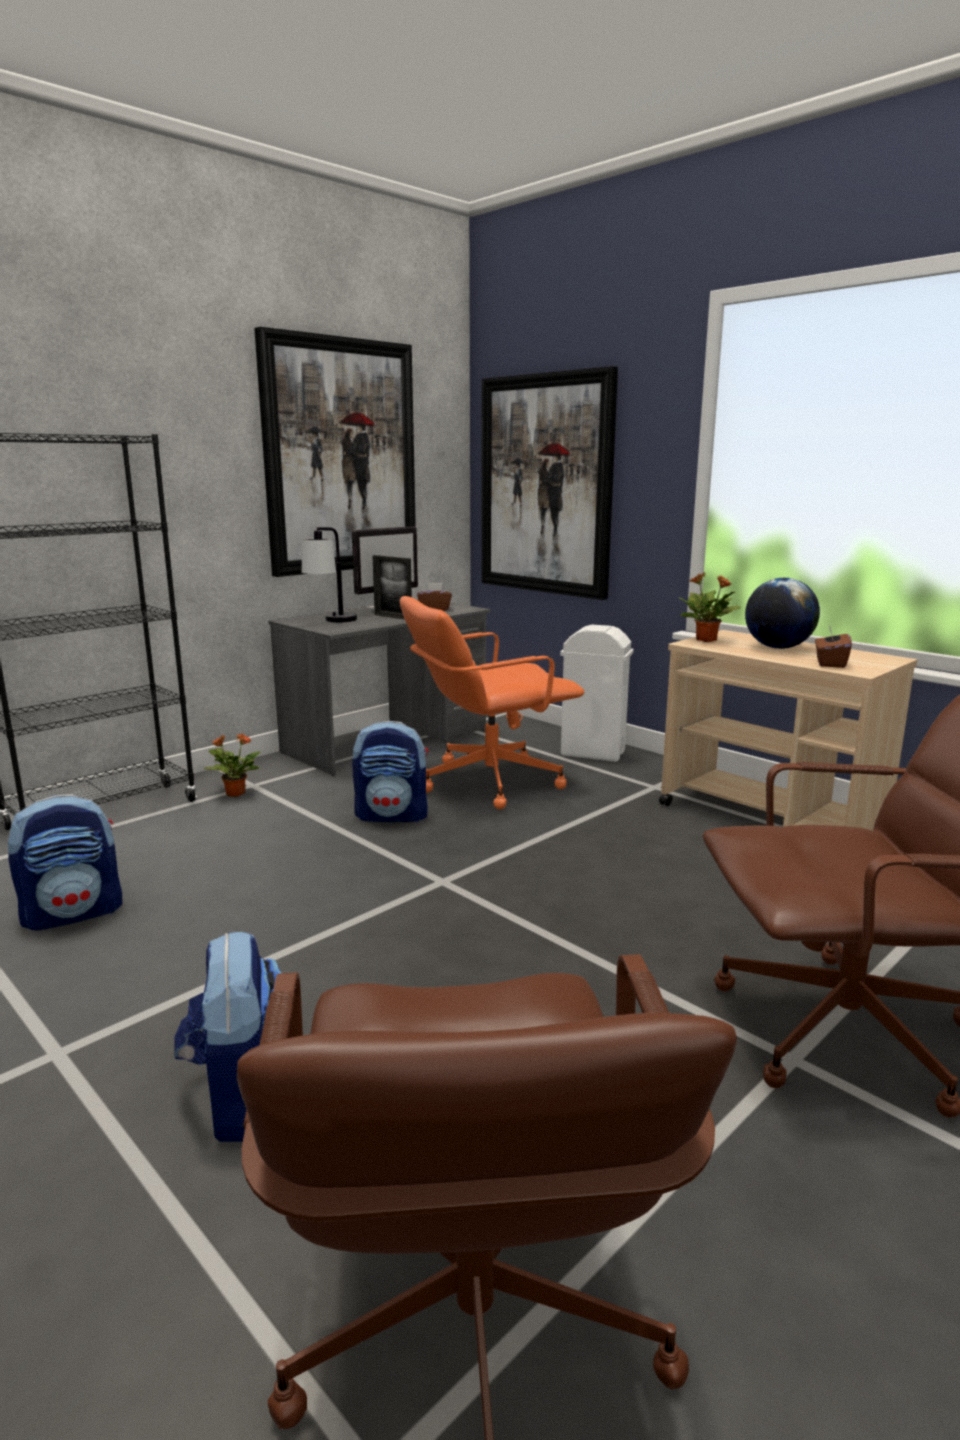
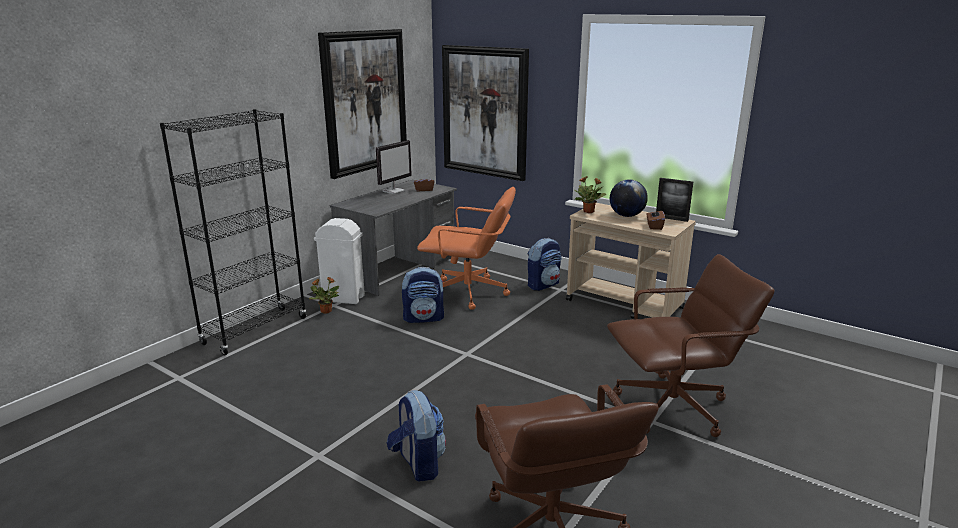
camera: 10 degrees left, 5 degrees up
(74, 913) = (279, 389): backpack -> backpack (543, 285)
(332, 622) = (369, 204): table lamp -> none
(393, 617) = (403, 198): picture frame -> picture frame (671, 218)
(488, 782) = (469, 293): orange office chair -> orange office chair turned 135 degrees counterclockwise
(592, 753) = (521, 270): white trash can -> white trash can (343, 298)

